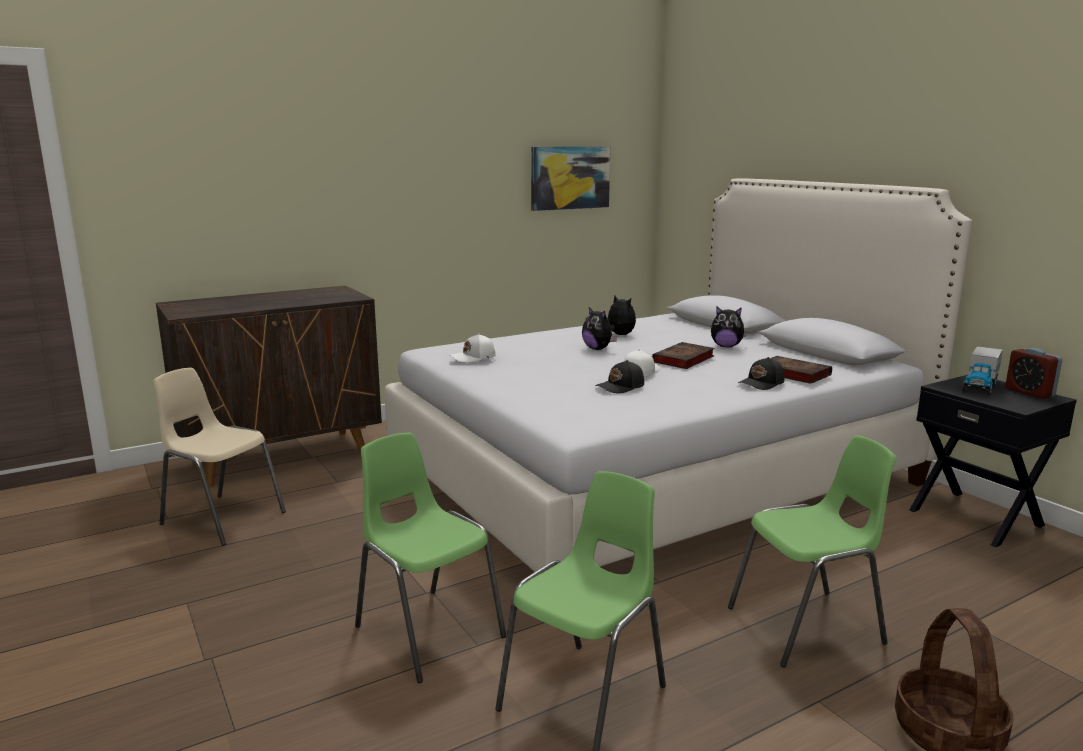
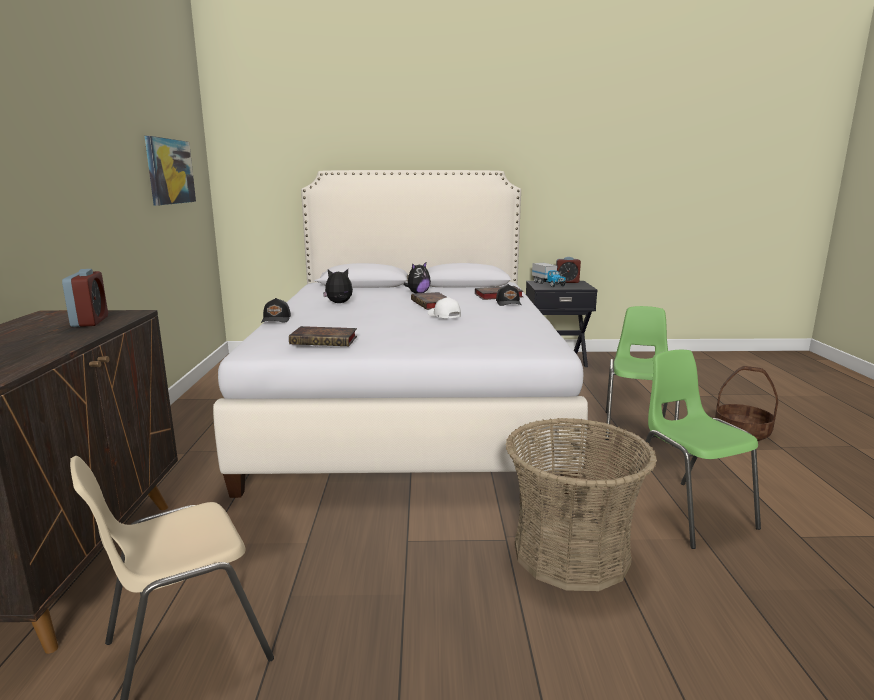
camera: 60 degrees left, 0 degrees up
(324, 297) = (90, 321): none -> alarm clock
(428, 631) = (570, 553): green chair -> basket
(473, 358) = (326, 340): white cap -> book
(598, 349) = (368, 313): plush toy -> none
(621, 387) = (472, 325): black cap -> black cap (276, 319)

